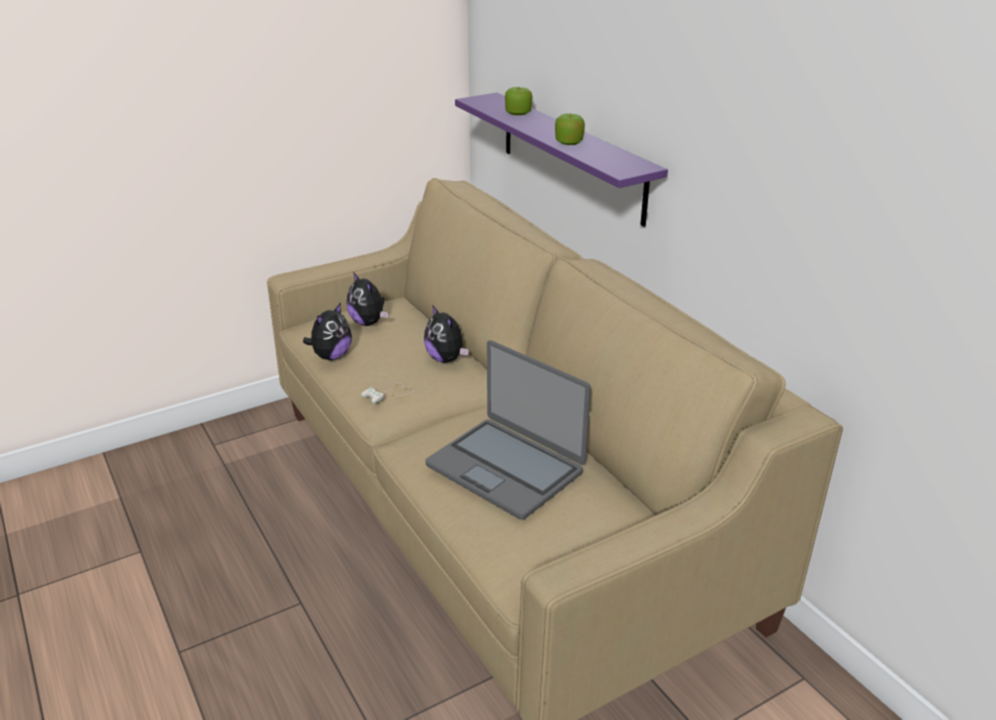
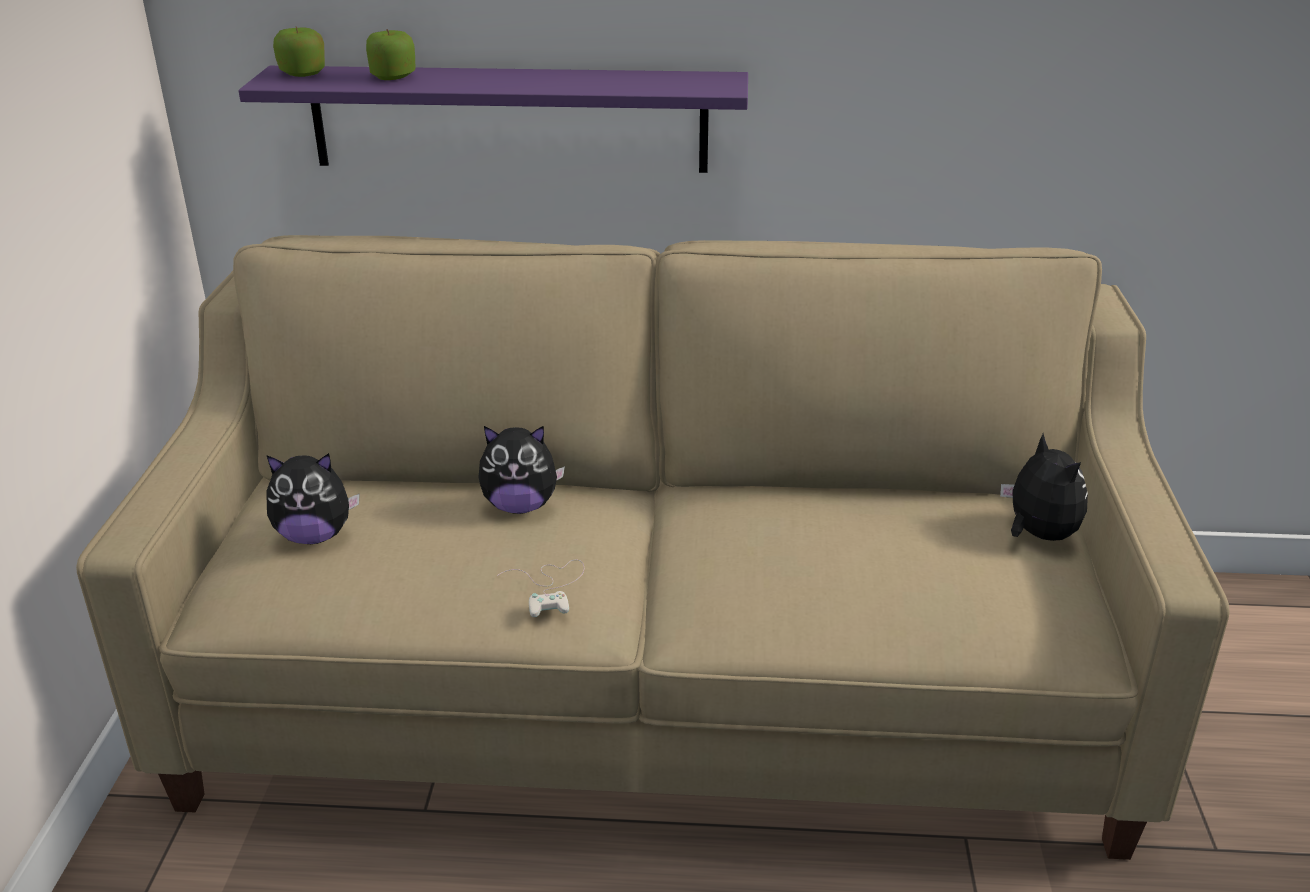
camera: 55 degrees left, 0 degrees up
(331, 356) = (363, 609): plush toy -> plush toy (1038, 535)
(506, 468) = (850, 557): laptop -> none
(569, 142) = (568, 83): apple -> apple (303, 74)

